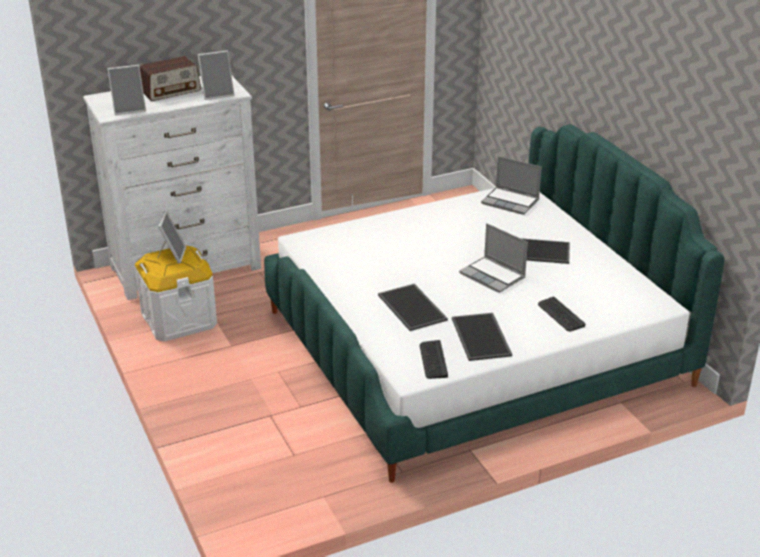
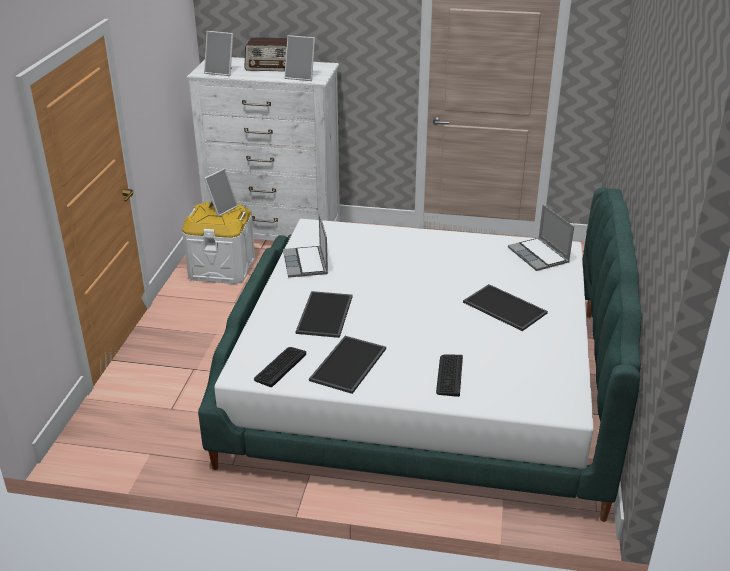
camera: 35 degrees right, 0 degrees up
(493, 276) = (433, 315): laptop -> laptop (306, 263)

